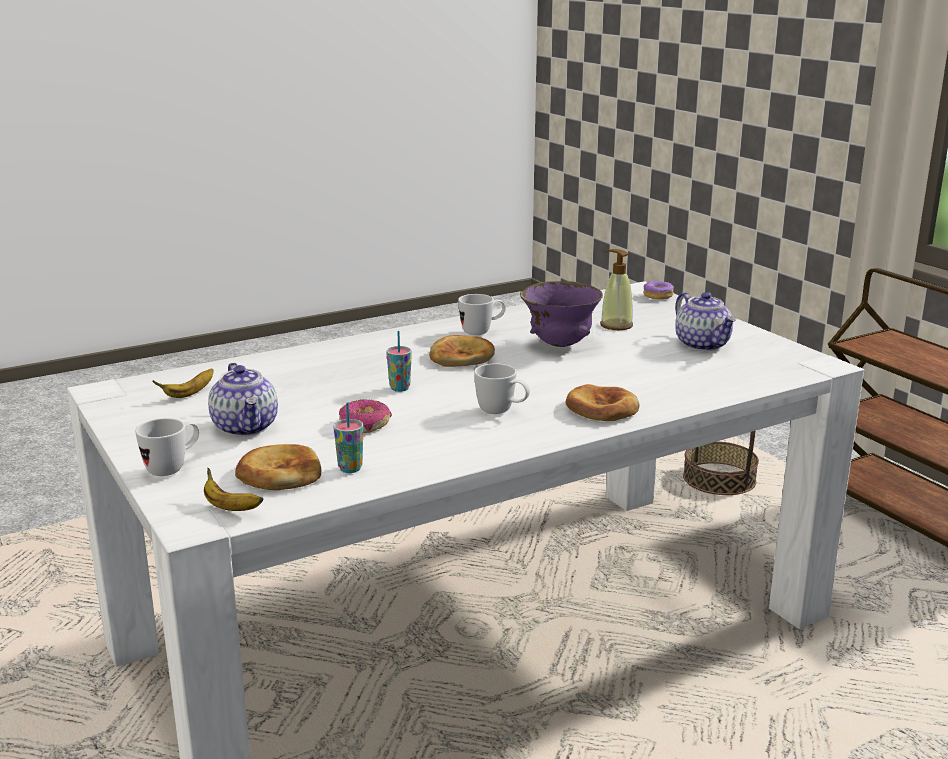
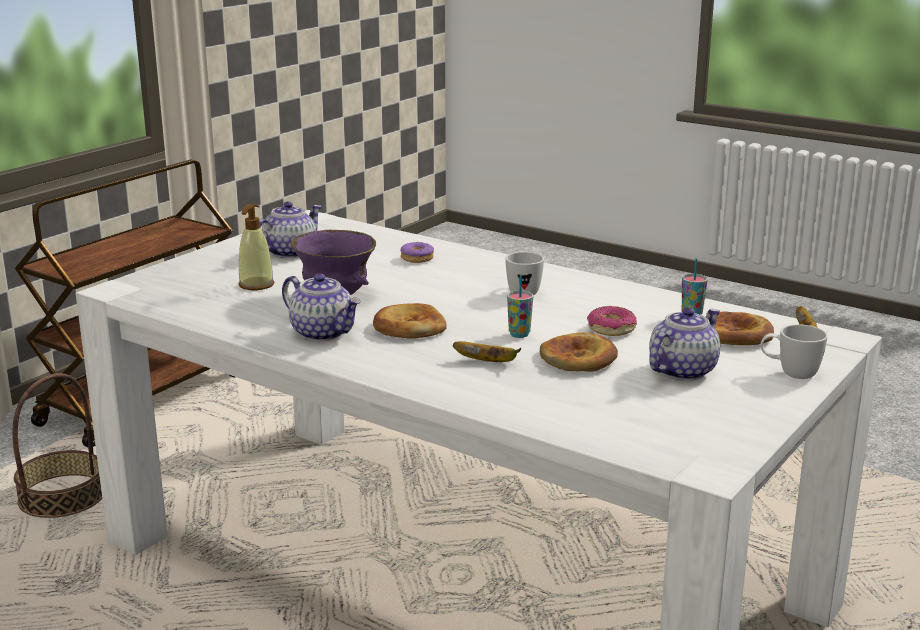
camera: 115 degrees left, 0 degrees up
(189, 394) = (652, 421): banana -> banana (488, 362)
(482, 332) = (323, 333): white mug -> teapot
(602, 409) = (478, 265): bread -> bread (578, 359)
(658, 296) = (139, 280): donut -> donut (417, 258)

